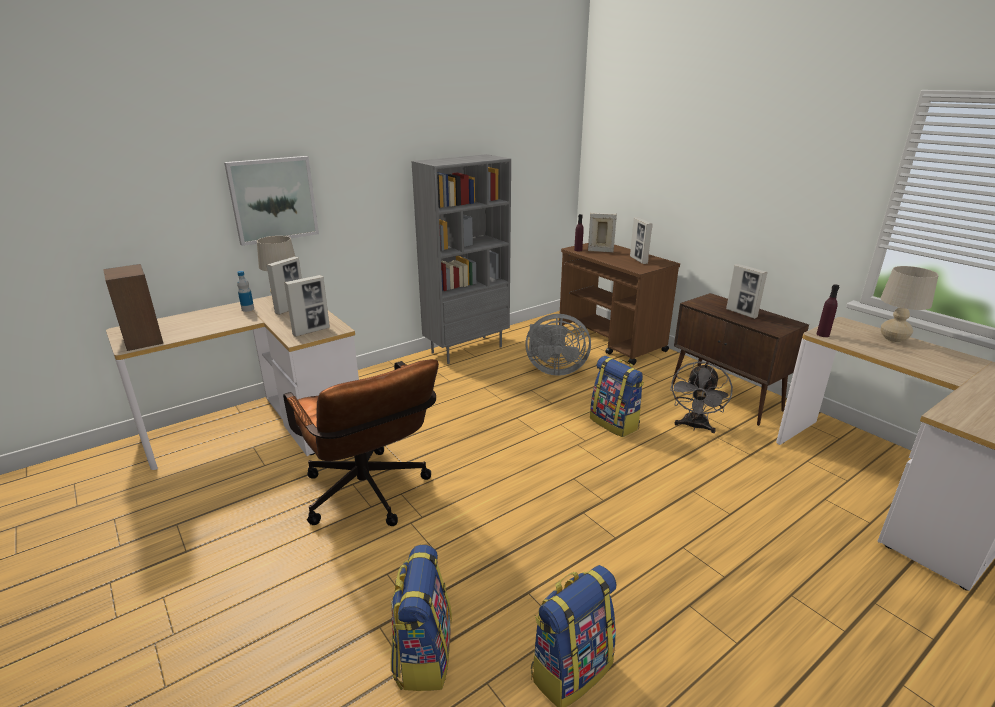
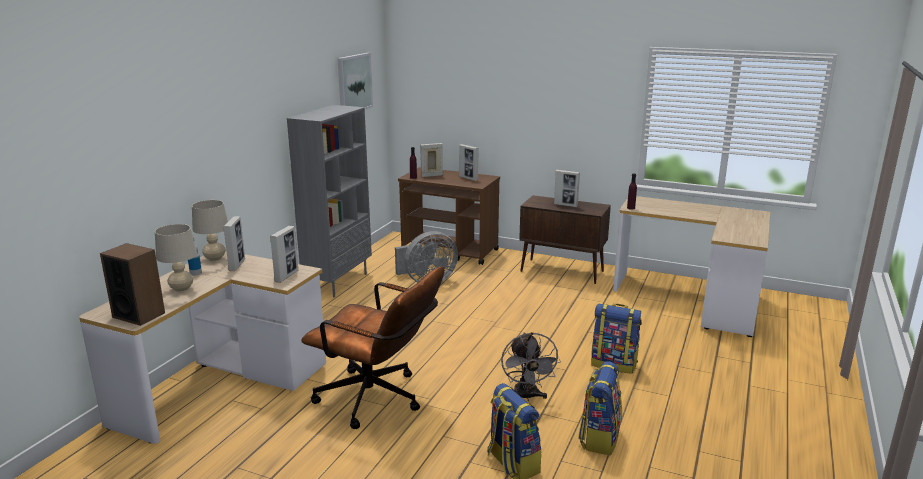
camera: 30 degrees left, 5 degrees down
(273, 199) = (193, 168): picture -> picture (354, 83)
(615, 423) = (505, 306): backpack -> backpack (614, 364)
(694, 426) = (558, 294): grey fan -> grey fan (527, 397)
(893, 339) = (668, 203): beige table lamp -> beige table lamp (181, 289)

